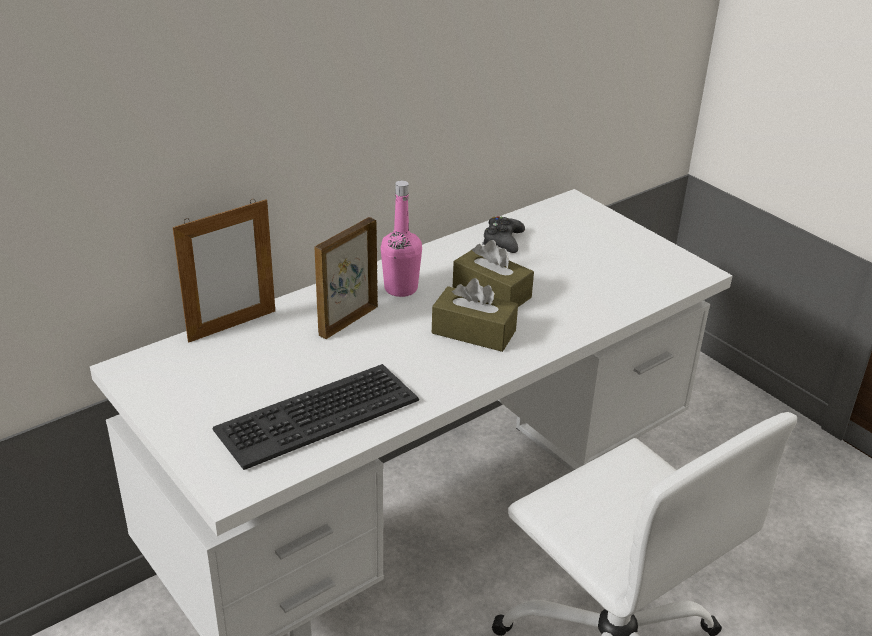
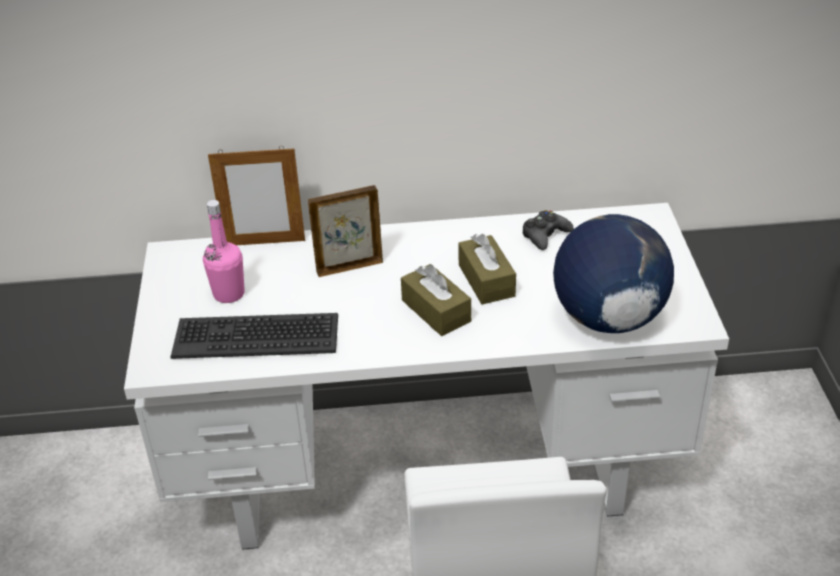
camera: 35 degrees right, 5 degrees up
(401, 288) = (416, 252): pink bottle -> pink bottle (229, 294)
(626, 290) = (608, 318): none -> globe

